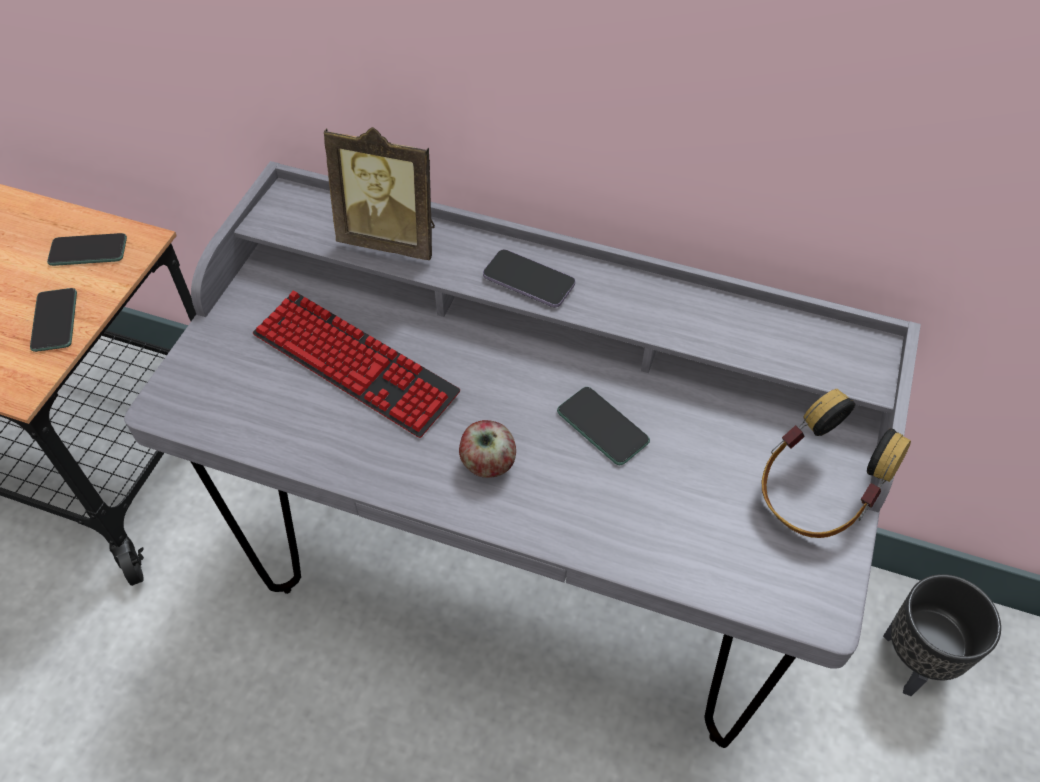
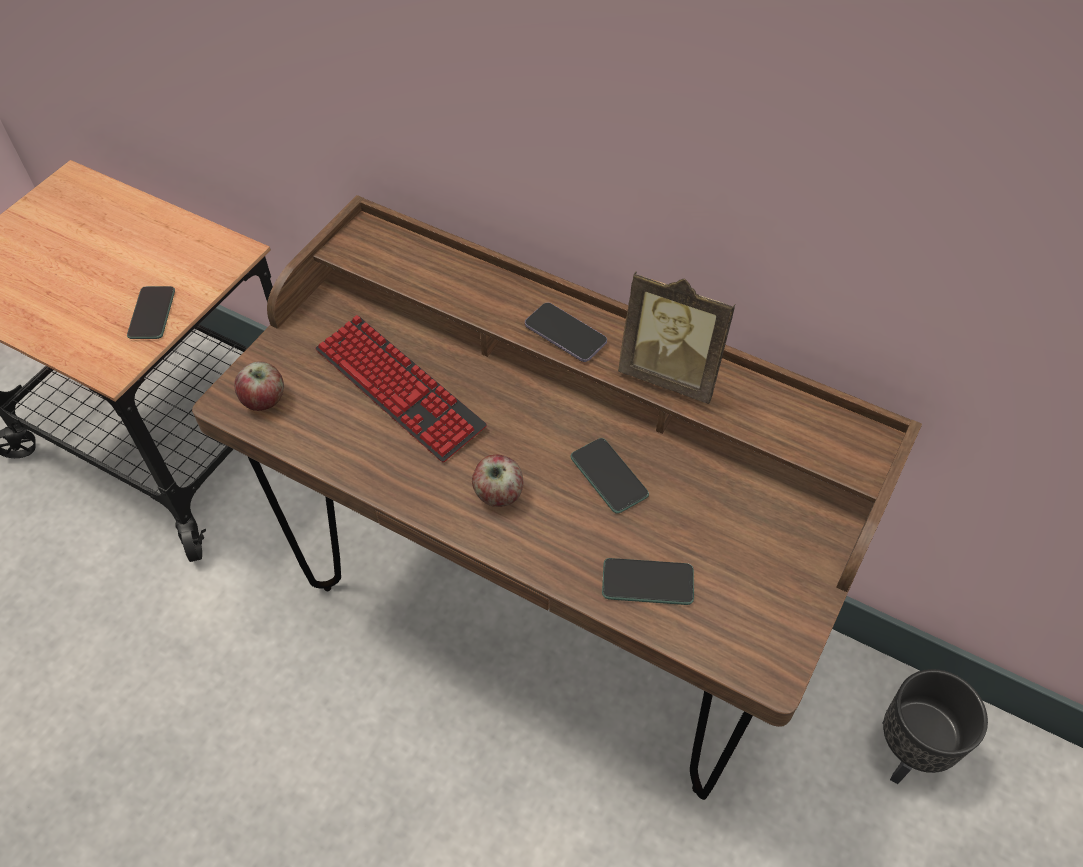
camera: 10 degrees right, 0 degrees up
(88, 251) = (191, 254): phone -> phone (647, 582)
(206, 397) = (264, 400): none -> apple
(391, 238) = (450, 279): picture frame -> picture frame (671, 374)
(521, 581) = (543, 615): grey desk -> brown desk
(815, 495) = (790, 567): headphones -> none

